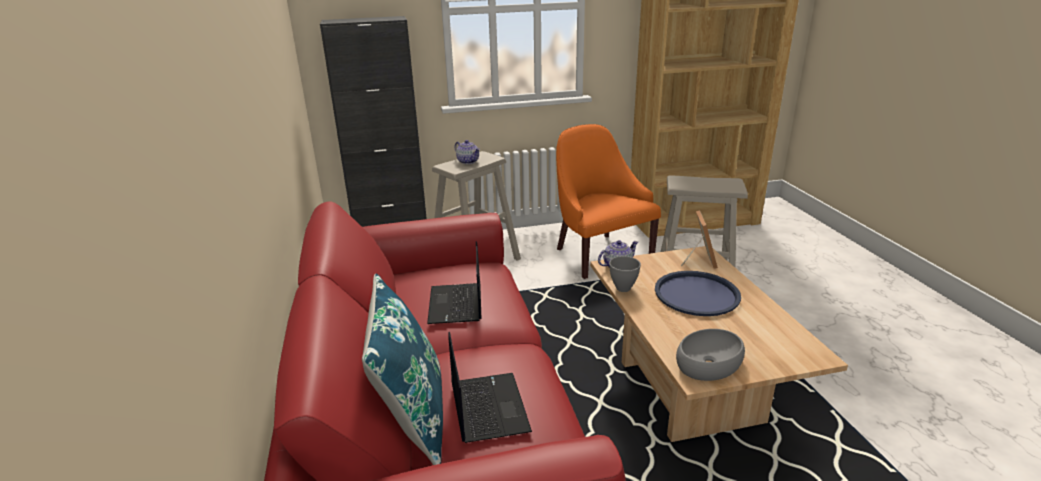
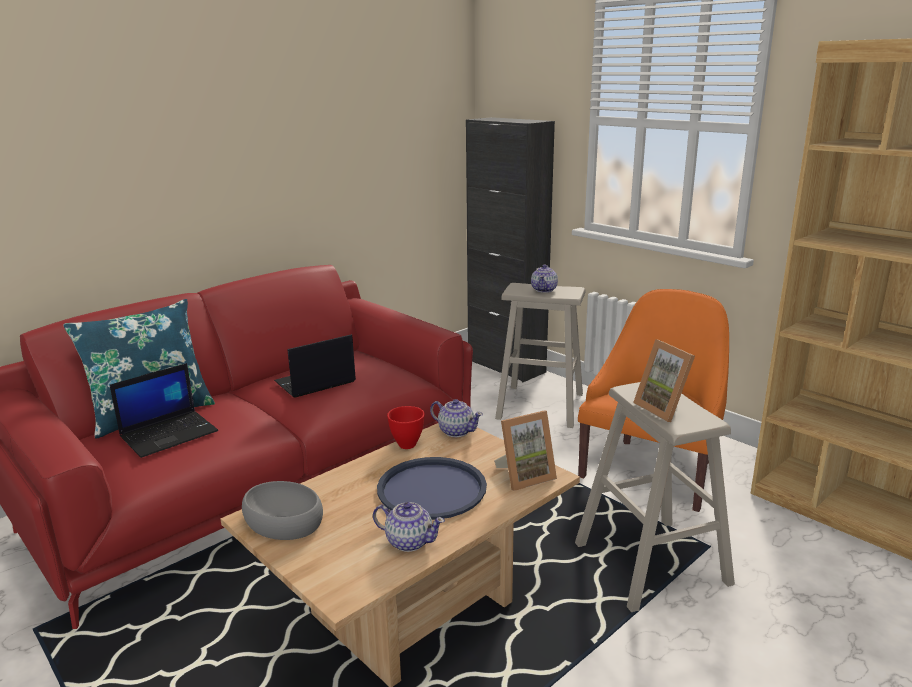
camera: 60 degrees right, 5 degrees down
(623, 288) = (408, 444): grey bowl -> red bowl
(710, 185) = (665, 408): none -> picture frame
(761, 317) = (409, 541): none -> teapot

